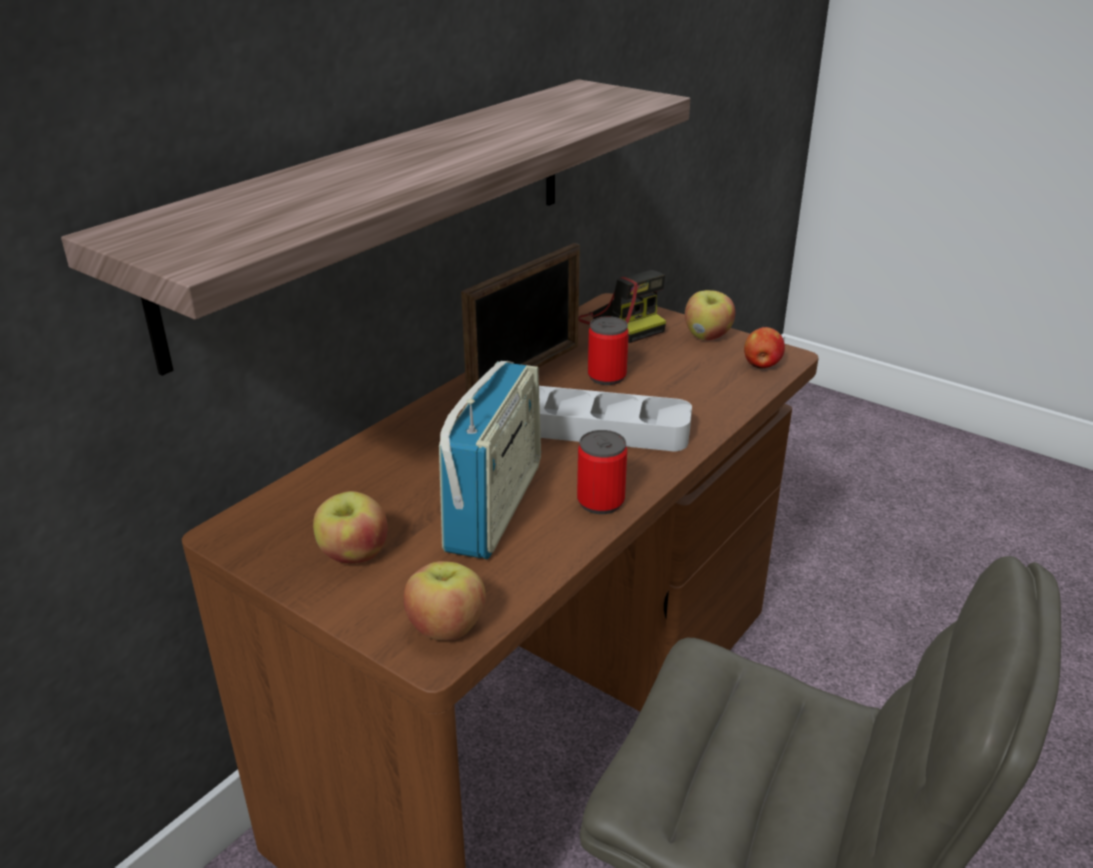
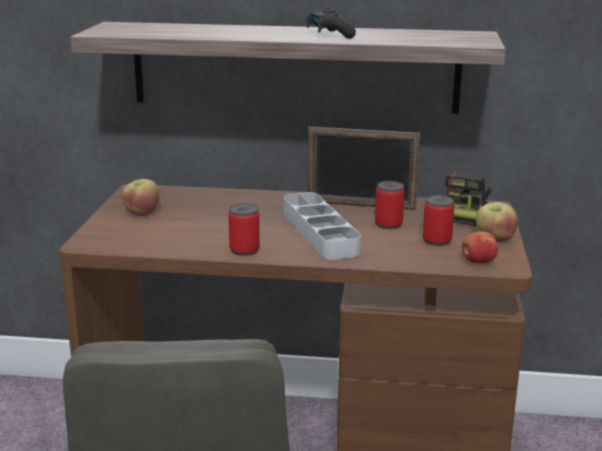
camera: 60 degrees right, 10 degrees down
(446, 627) = (105, 242): apple -> none
(494, 507) = (211, 229): radio -> none
(496, 138) = (329, 35): none -> black game controller
(683, 366) = (437, 240): none -> can

